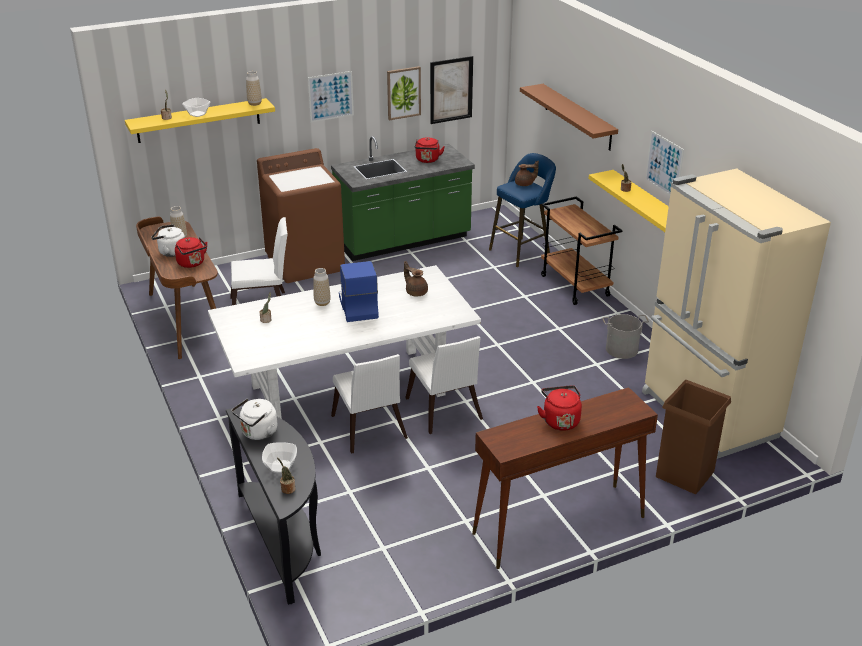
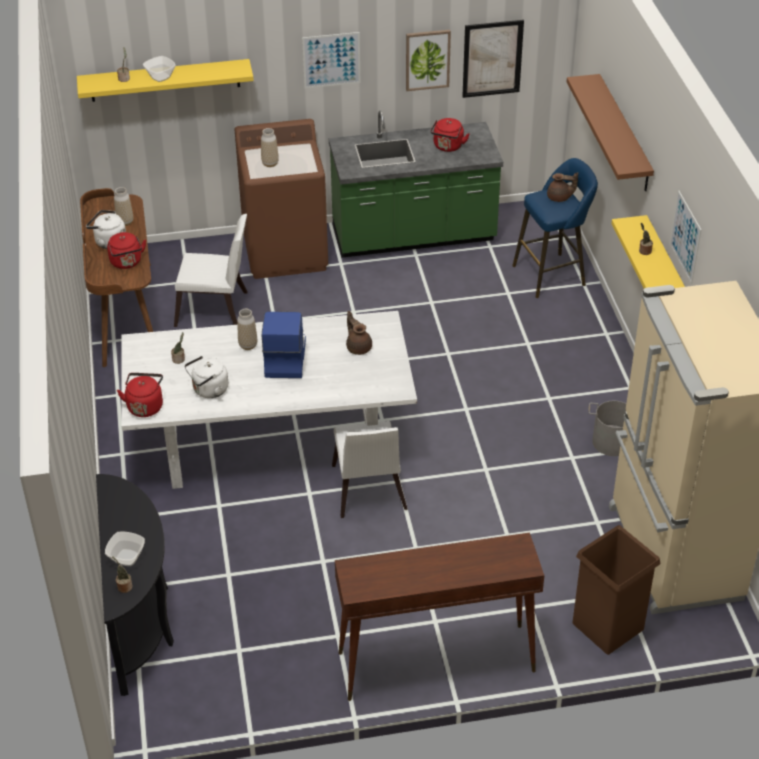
camera: 15 degrees right, 10 degrees up
(254, 103) = (232, 67): vase -> vase (270, 163)
(257, 433) = (118, 511): white kettle -> white kettle (208, 390)
(369, 431) = (276, 501): white chair -> none
(560, 420) = (431, 562): red kettle -> red kettle (145, 406)
(575, 286) = (597, 338): brown cart -> none

